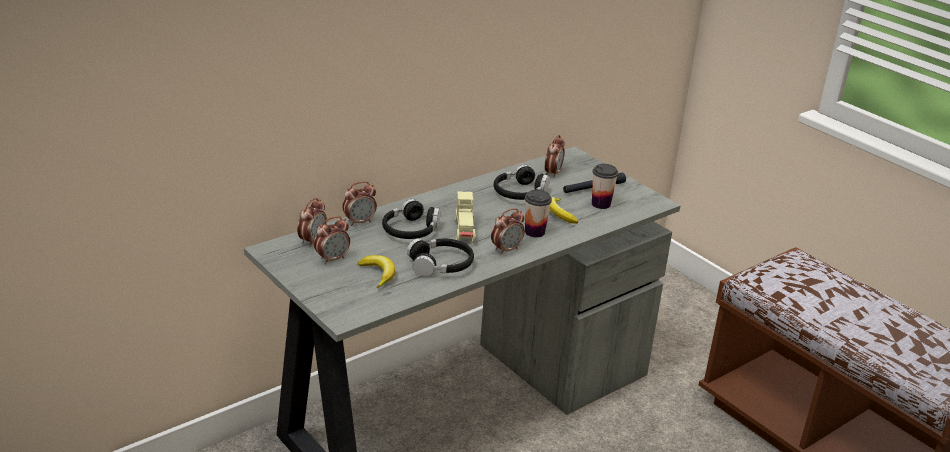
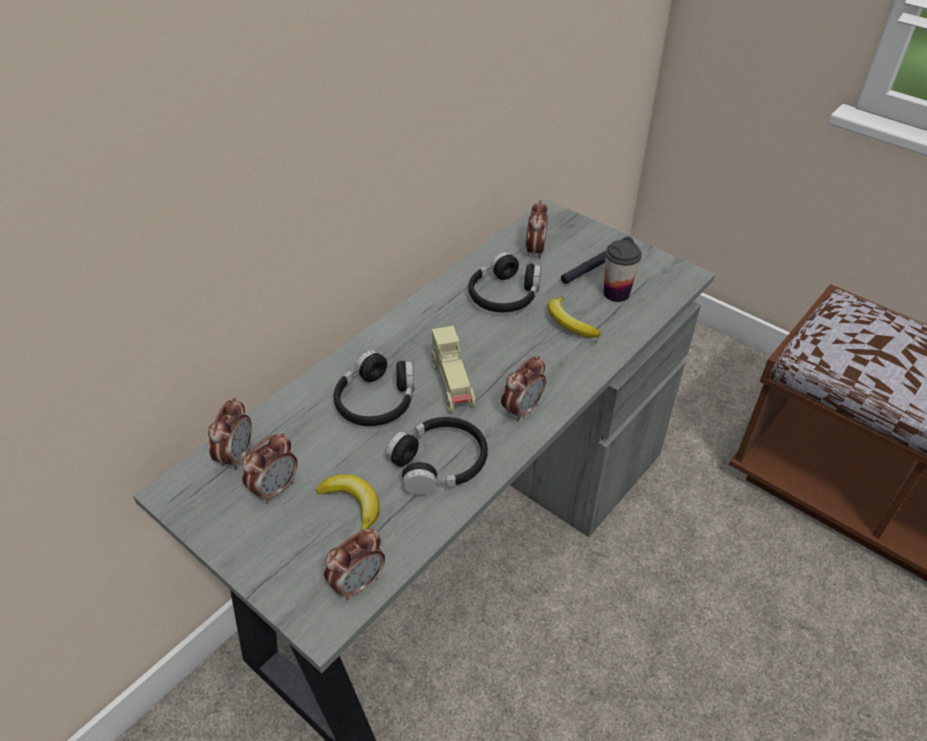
camera: 10 degrees left, 15 degrees up
(359, 222) = (298, 400): alarm clock -> alarm clock (358, 583)
(534, 232) = (549, 365): cup -> none

